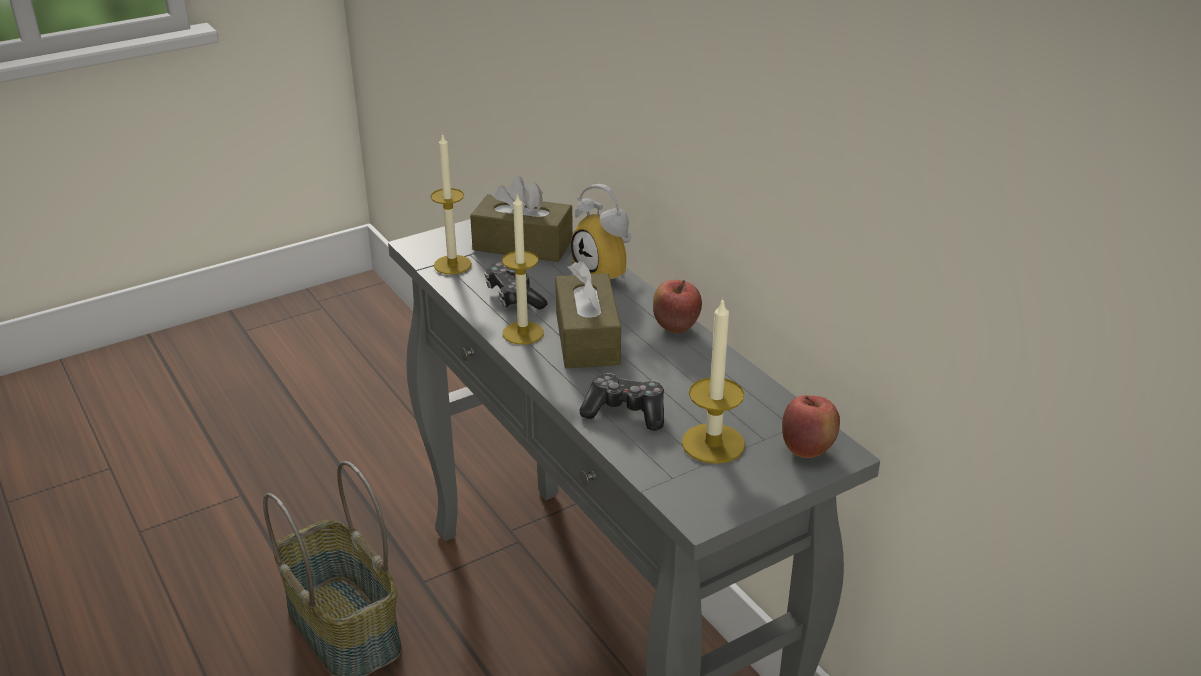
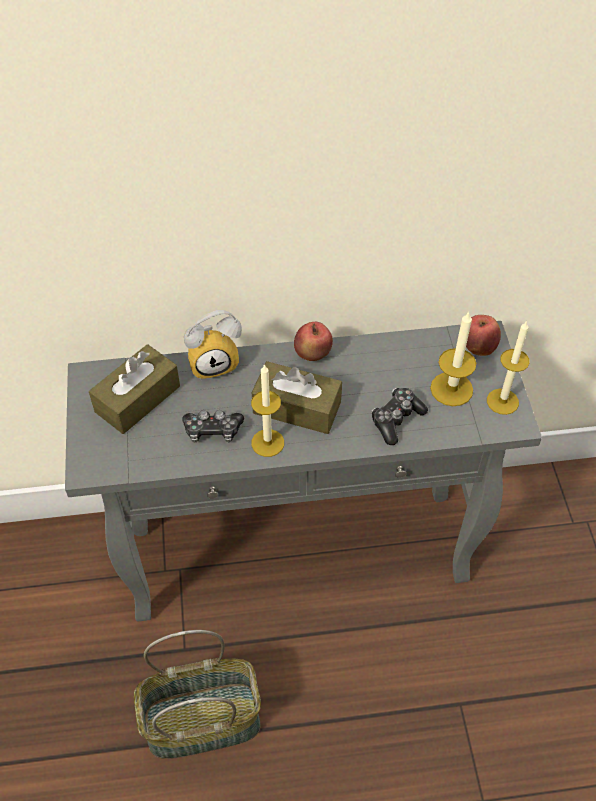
camera: 65 degrees left, 20 degrees up
(452, 265) = (138, 455): candle -> candle (502, 401)

